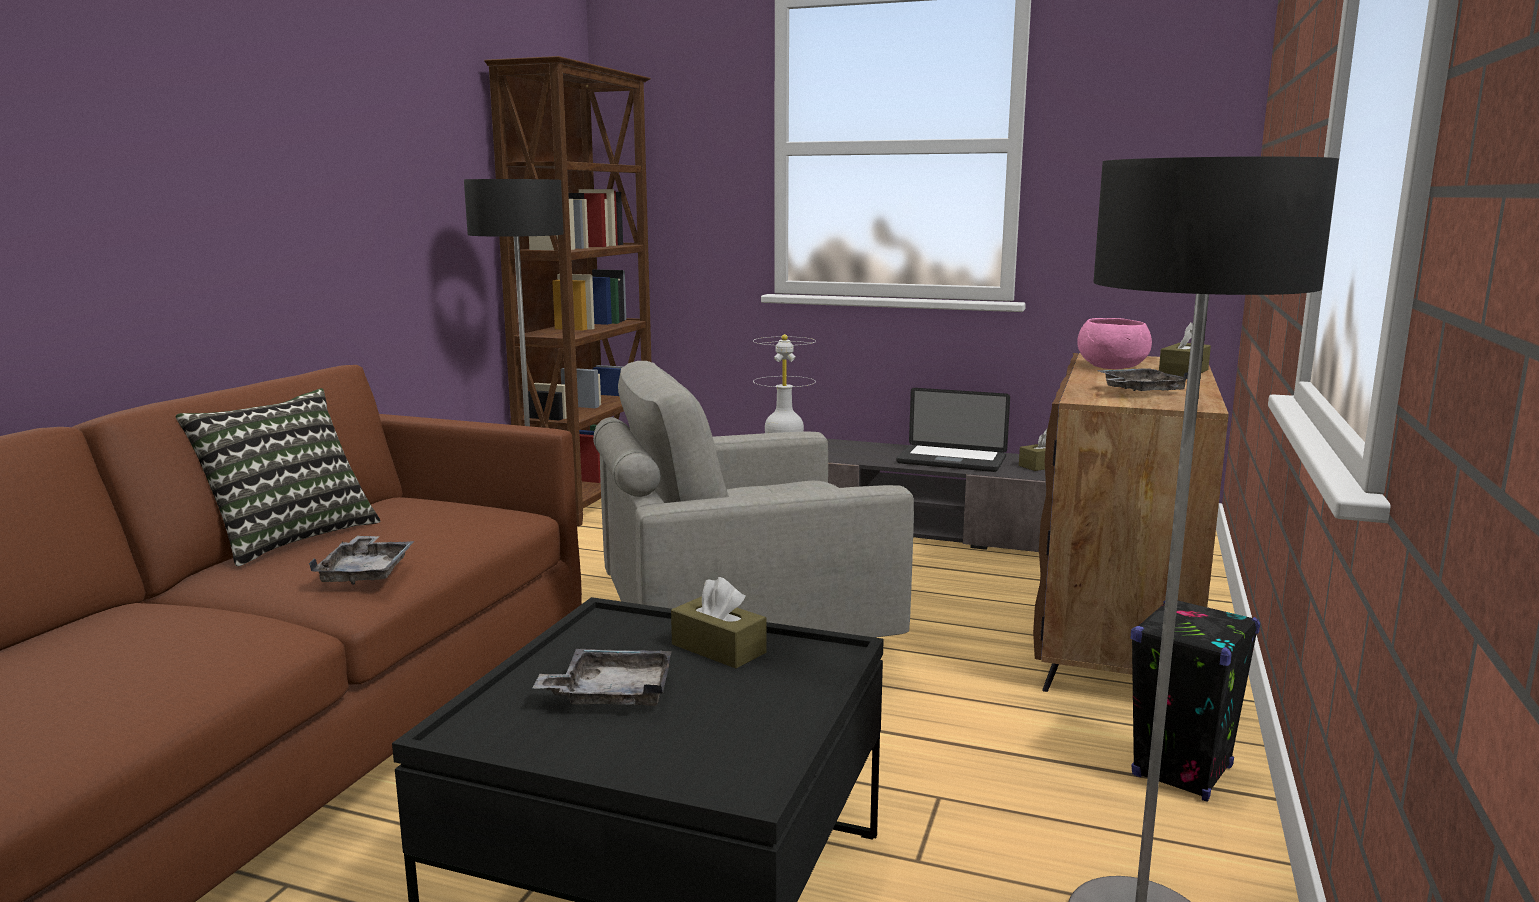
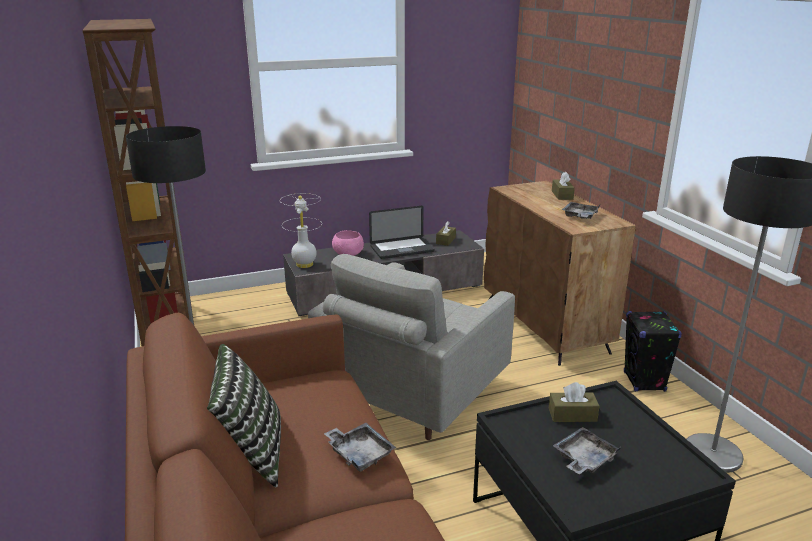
camera: 40 degrees left, 10 degrees up
(1112, 367) = (531, 197): pink bowl -> pink bowl (348, 254)

